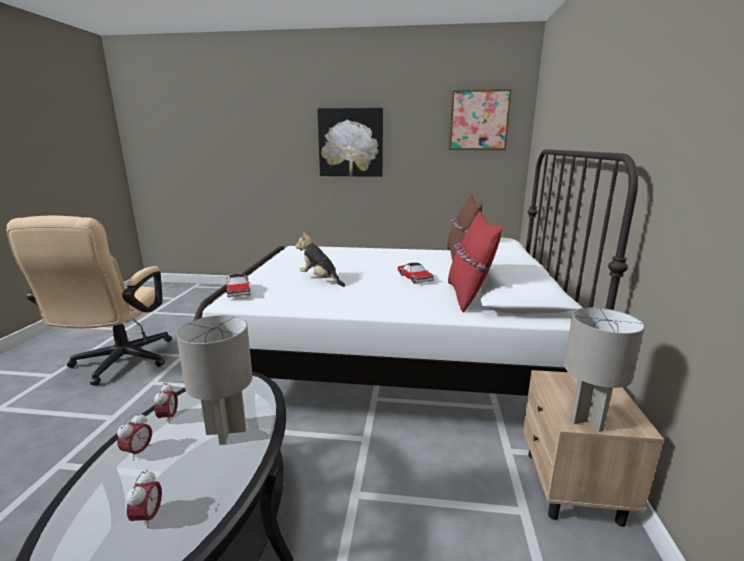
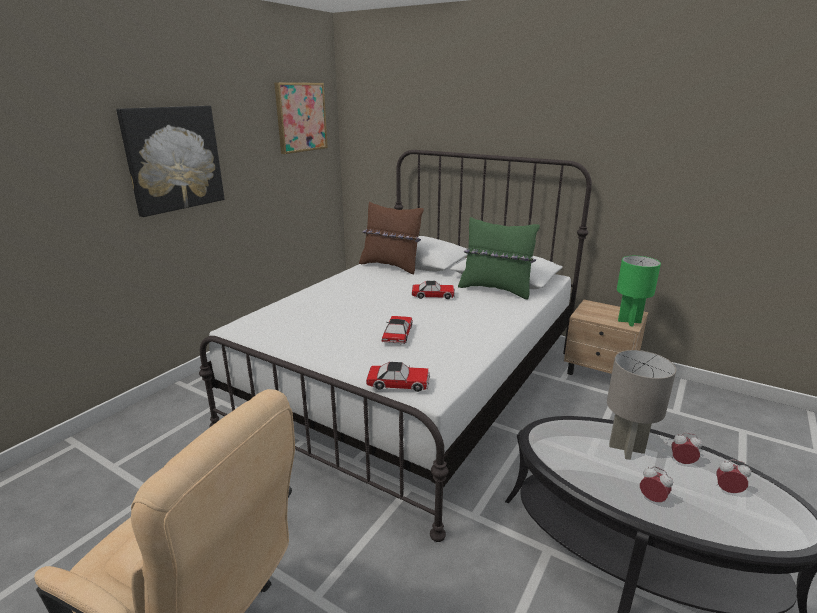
camera: 65 degrees left, 5 degrees up
(168, 417) = (600, 481): alarm clock -> alarm clock (682, 462)
(320, 280) = (397, 335): plush toy -> toy car
(468, 296) = (495, 289): red pillow -> green pillow
(587, 419) = (629, 321): grey table lamp -> green table lamp

